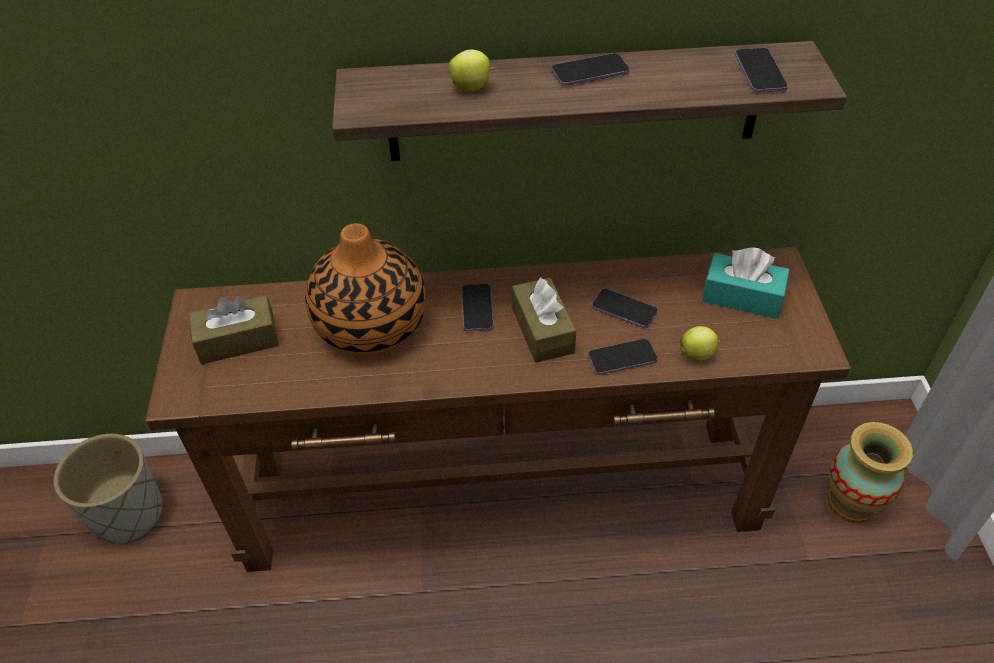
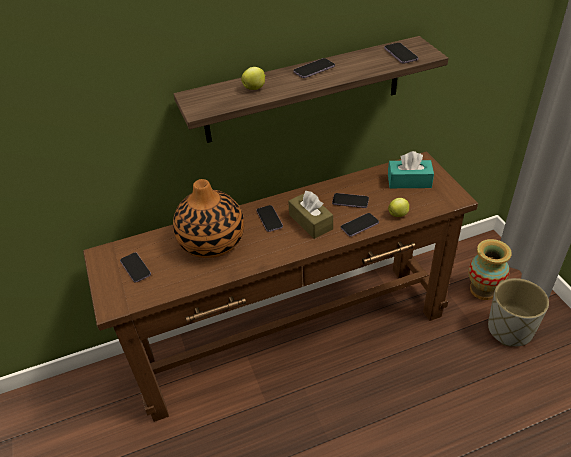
camera: 15 degrees left, 5 degrees down
(127, 513) = (62, 410): grey planter -> grey planter (509, 329)
(238, 341) = (135, 268): brown tissue box -> phone

